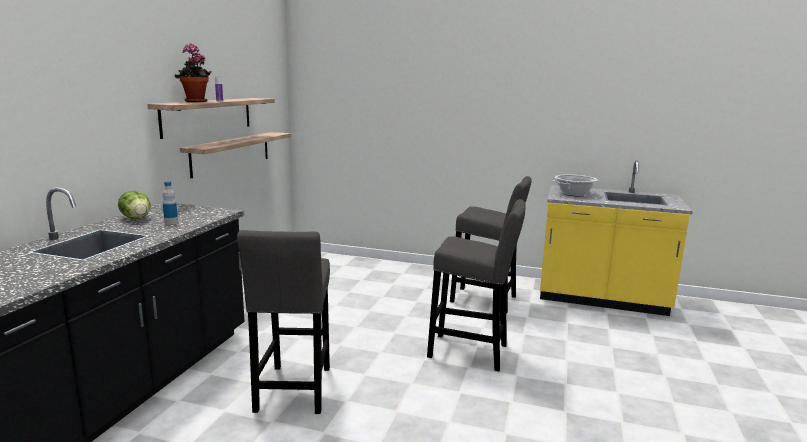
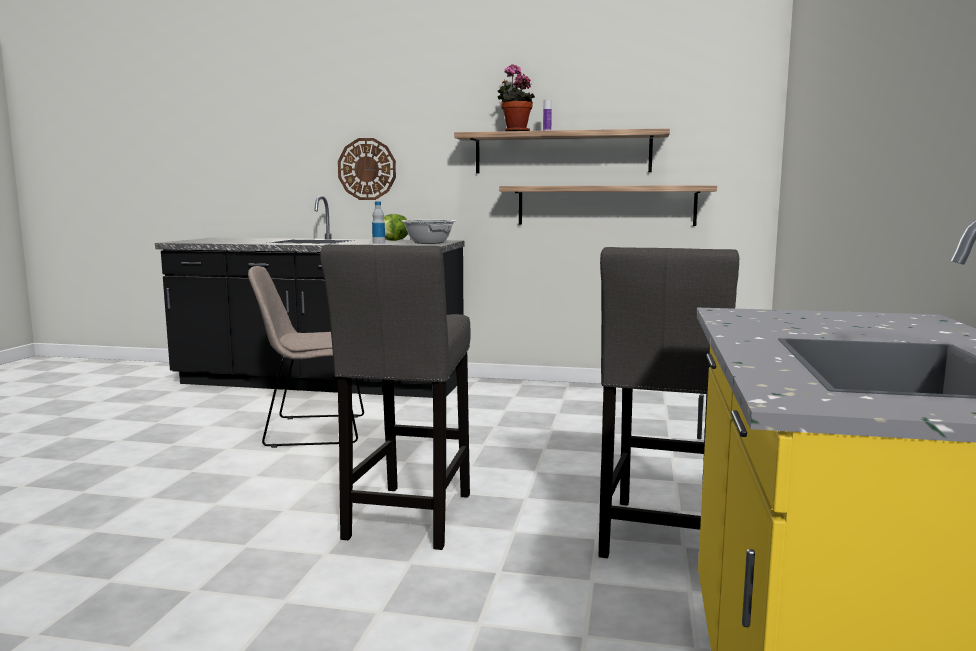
camera: 85 degrees right, 5 degrees down
(66, 146) = (367, 169): none -> wall clock
(293, 392) = (311, 431): grey stool -> beige chair
(574, 194) = (818, 321): cooking pot -> cooking pot (428, 242)

